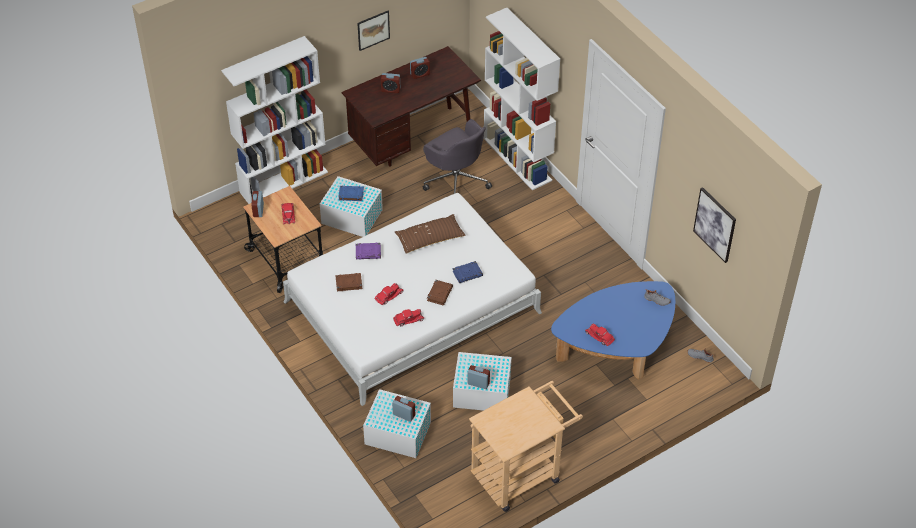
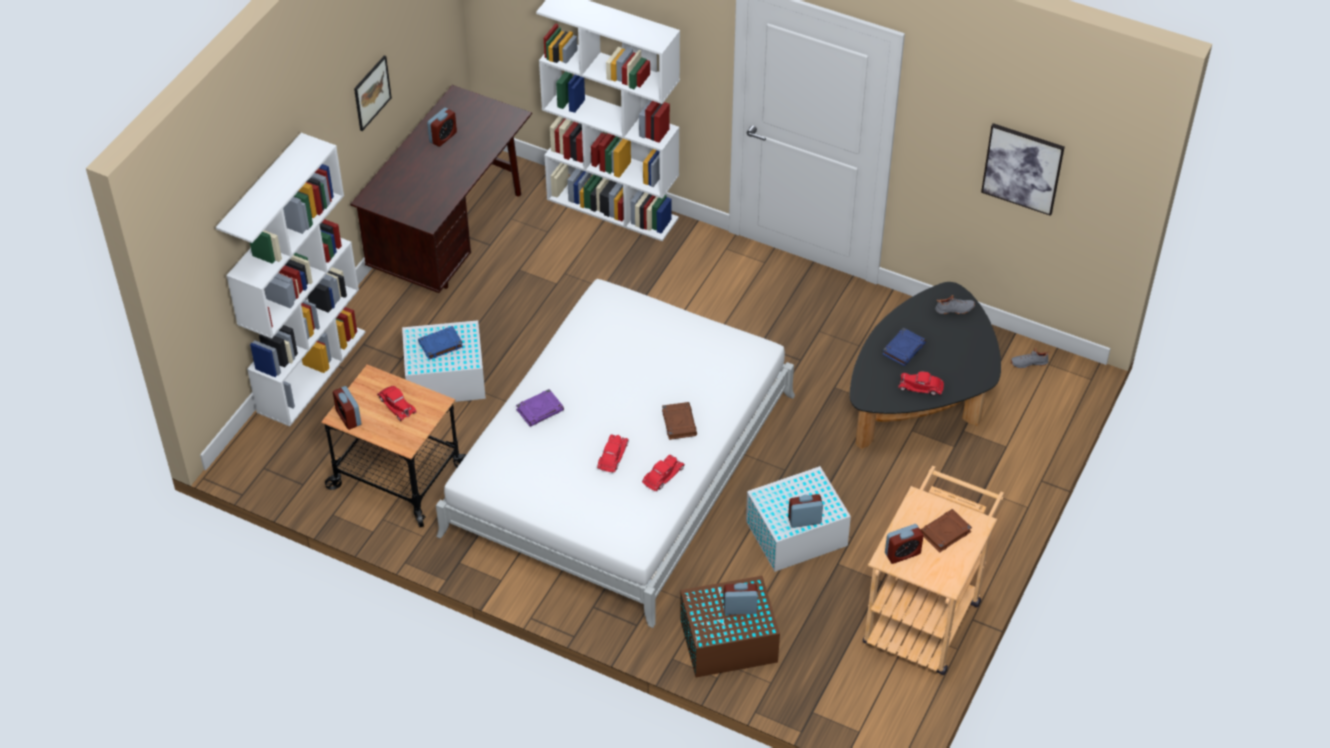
camera: 30 degrees left, 0 degrees up
(348, 283) = (545, 464): brown book -> brown book (945, 533)
(390, 89) = (418, 173): alarm clock -> alarm clock (902, 553)
(397, 432) = (727, 641): white storage box -> brown storage box
(430, 238) = (608, 355): brown pillow -> none
(456, 180) = (551, 270): grey office chair -> none
(467, 273) = (695, 379): blue book -> blue book (904, 349)
(616, 348) = (921, 398): blue coffee table -> black coffee table

